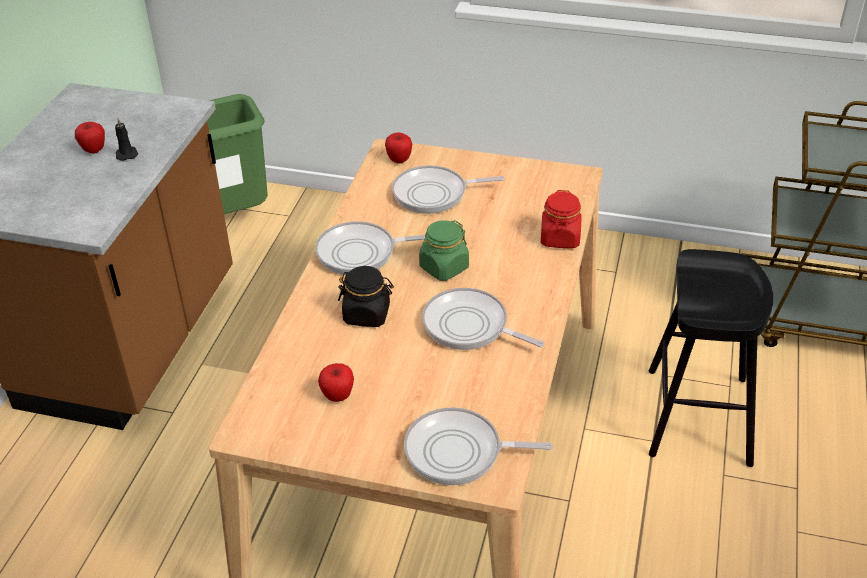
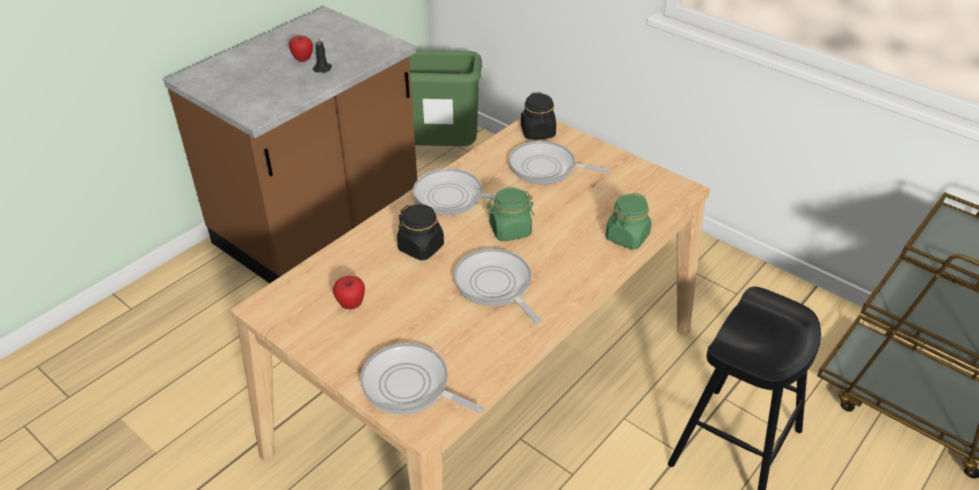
camera: 25 degrees right, 0 degrees up
(399, 160) = (538, 132): apple -> black jar
(560, 238) = (627, 237): red jar -> green jar

